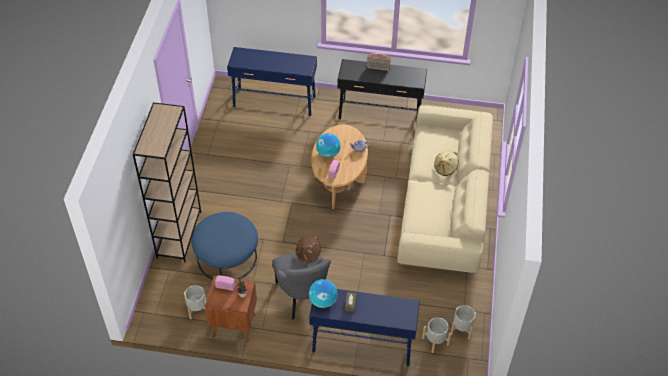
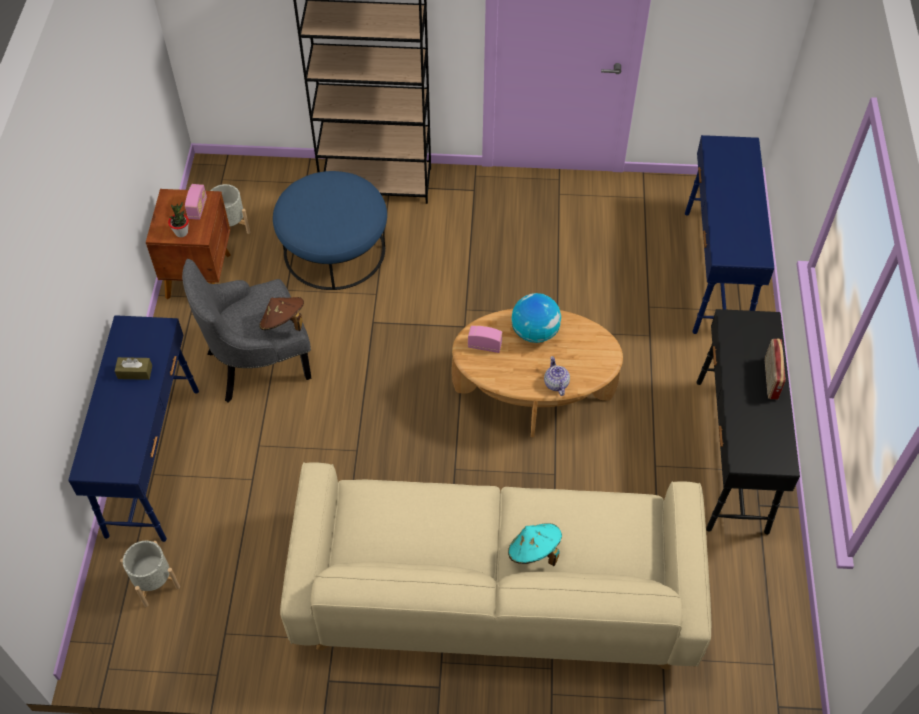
camera: 85 degrees right, 5 degrees up
(323, 301) = (143, 331): globe -> none
(445, 168) = (534, 552): beige hat -> turquoise hat
(462, 329) = (180, 630): grey planter -> none

